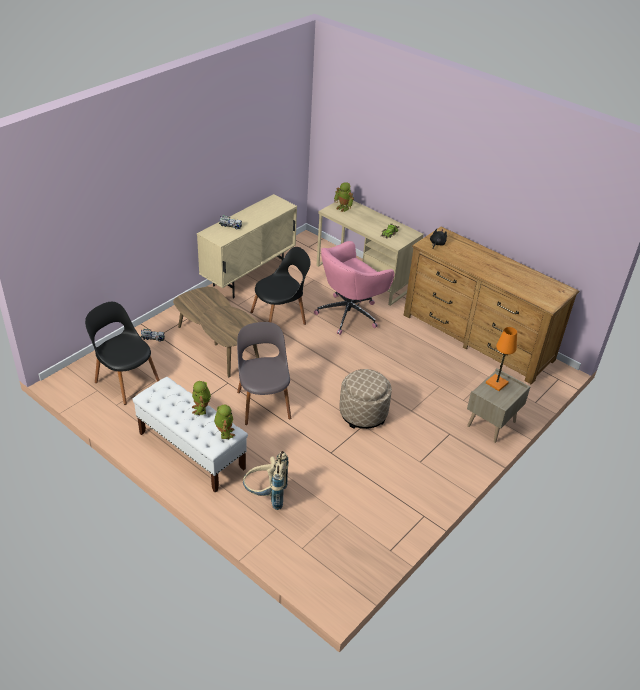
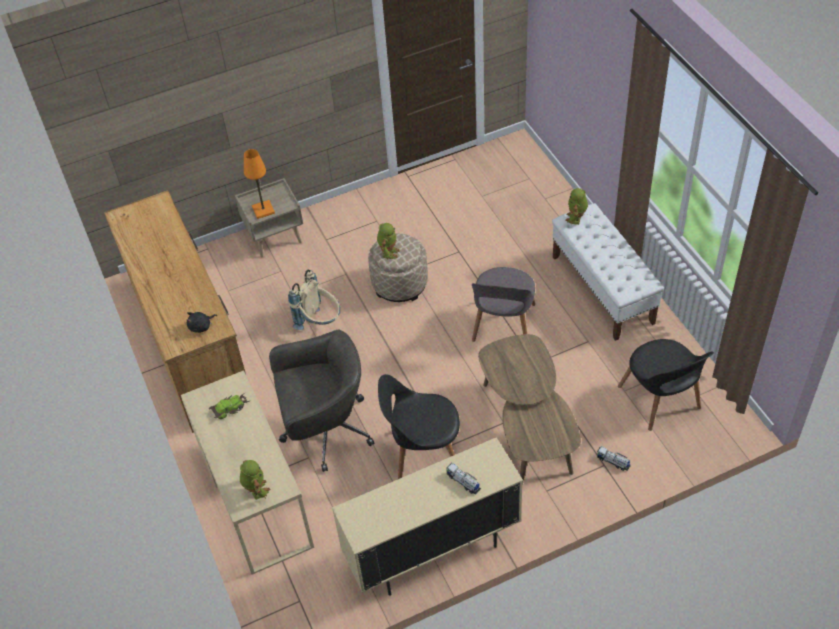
camera: 150 degrees left, 10 degrees up
(201, 409) = (592, 249): toy robot -> toy robot (388, 252)
(266, 496) = (543, 227): beige backpack -> beige backpack (320, 322)
(349, 314) = (325, 430): pink office chair -> grey office chair

